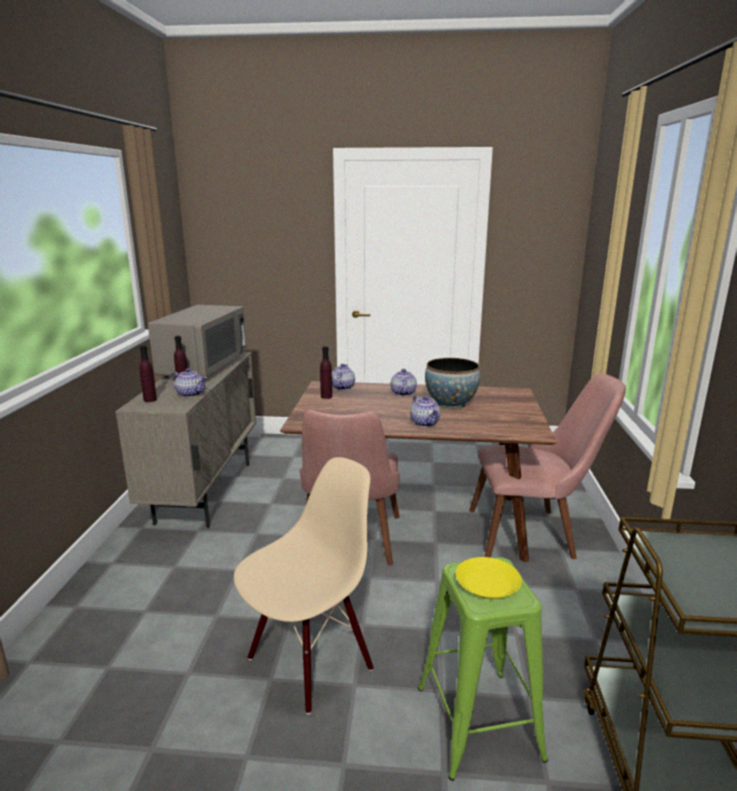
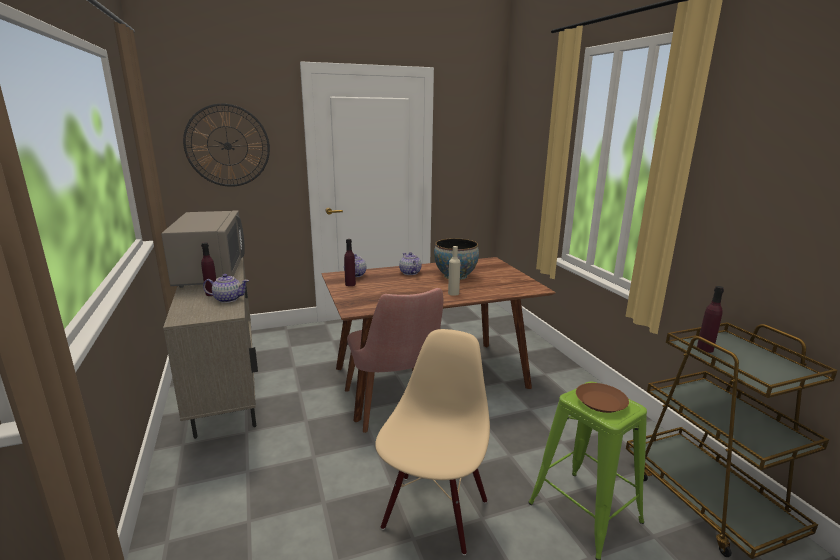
camera: 25 degrees left, 0 degrees up
(150, 400) = (190, 310): purple bottle -> purple bottle (705, 349)
(255, 239) = (227, 146): none -> wall clock
(425, 423) = (453, 293): teapot -> beige bottle
(487, 583) = (600, 402): yellow plate -> brown plate
(535, 533) = (521, 366): pink chair -> none

